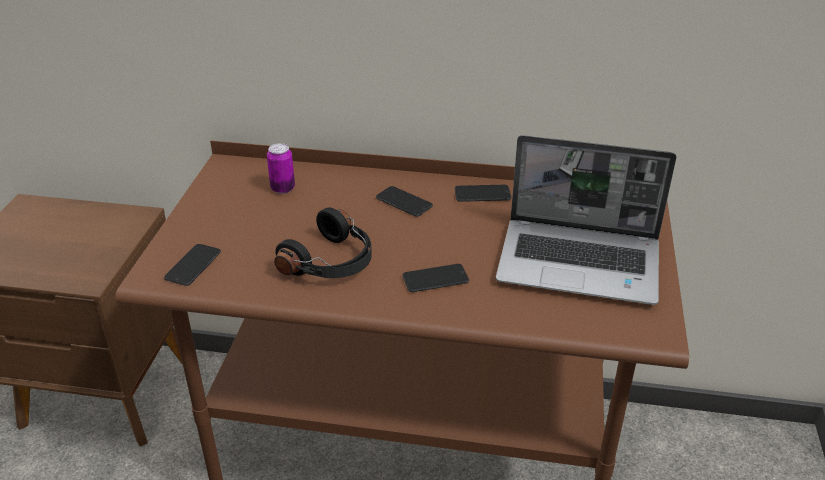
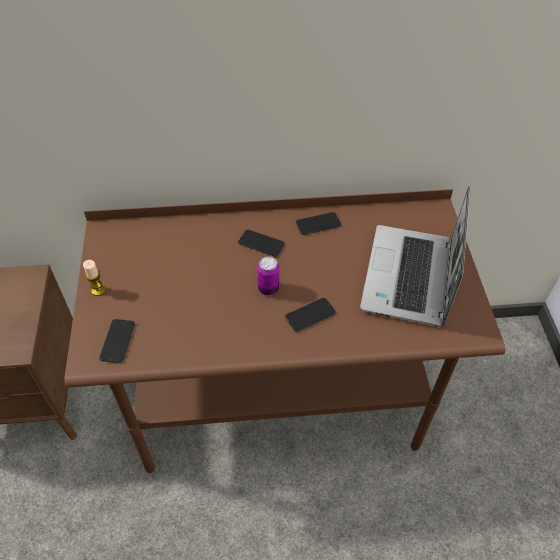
camera: 15 degrees left, 15 degrees up
(194, 216) = (98, 290): none -> candle
(283, 188) = (160, 247): can -> can (268, 289)
(331, 263) = (226, 316): black headphones -> none
(581, 263) = (410, 278): laptop -> laptop turned 105 degrees clockwise

